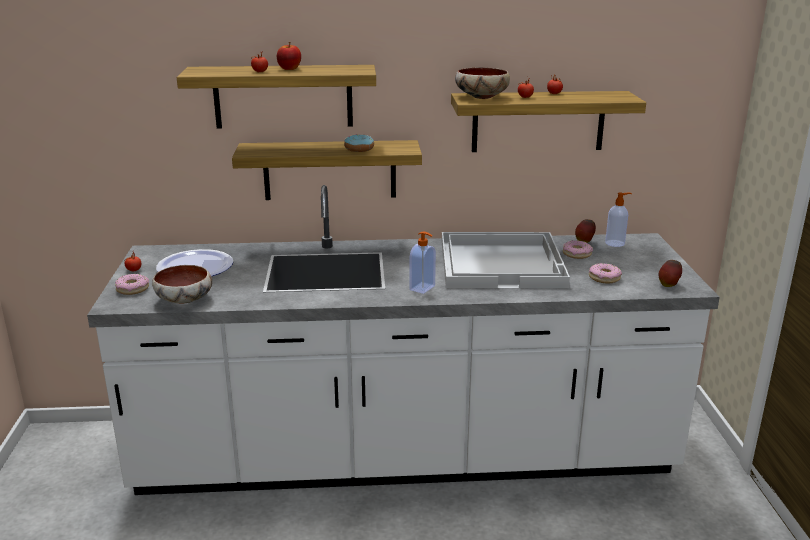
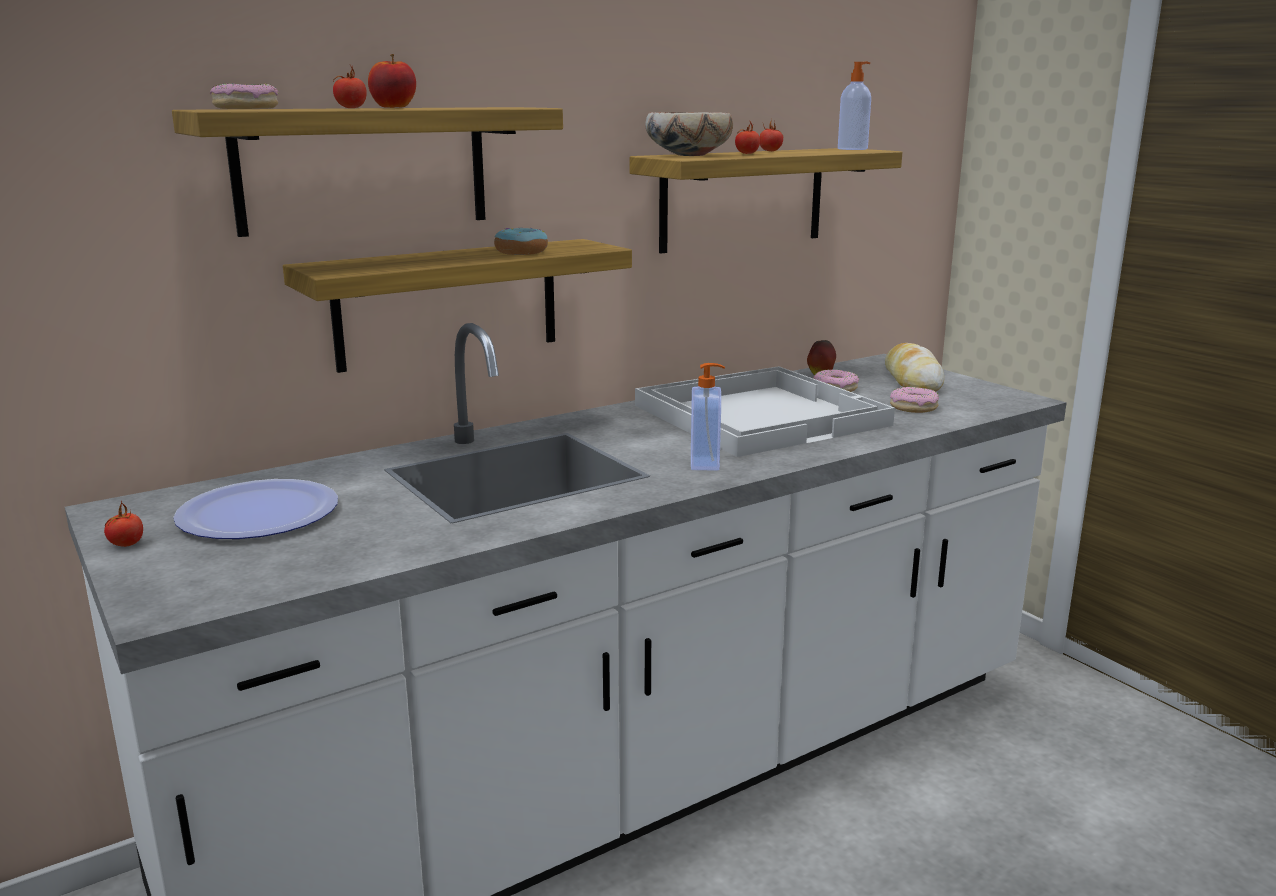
camera: 30 degrees left, 5 degrees down
(132, 289) = (168, 575): donut -> donut (246, 108)
(185, 300) = (316, 568): bowl -> none
(615, 243) = (858, 370): soap dispenser -> soap dispenser (853, 149)
(639, 258) = (912, 380): none -> bread
(668, 285) = (996, 401): apple -> none

